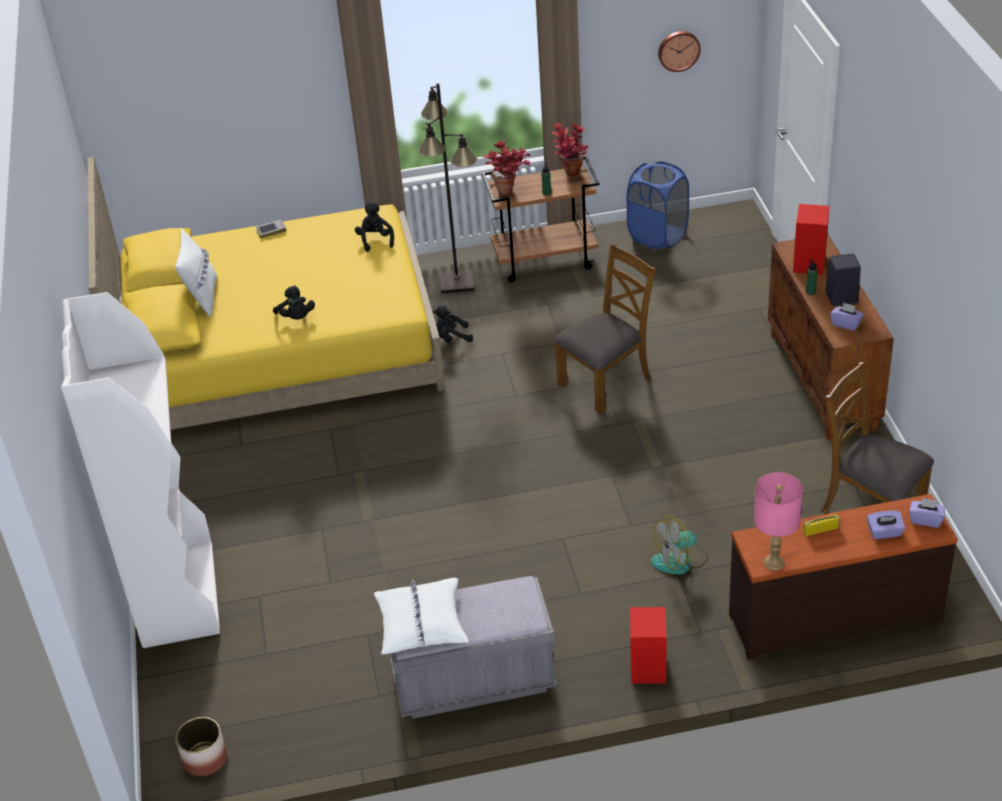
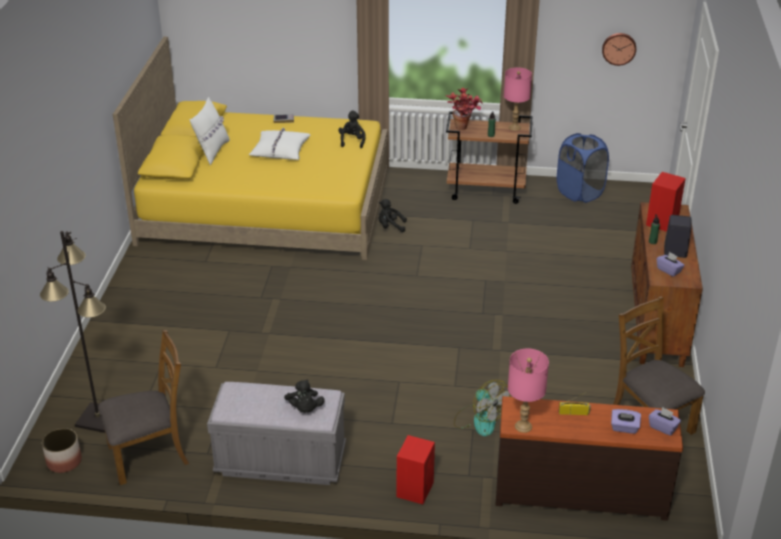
camera: 15 degrees right, 5 degrees down
(177, 594) = (108, 347): white bookcase -> none
(296, 318) = (268, 178): black plush toy -> black plush toy (304, 409)
(421, 623) = (241, 401): white pillow -> white pillow (280, 150)
(457, 282) = (415, 191): black floor lamp -> black floor lamp (99, 418)
(570, 175) = (515, 128): potted plant -> pink table lamp
(606, 381) = (488, 282): brown chair -> brown chair (149, 455)
(680, 560) = (479, 420): fan -> fan turned 120 degrees counterclockwise

